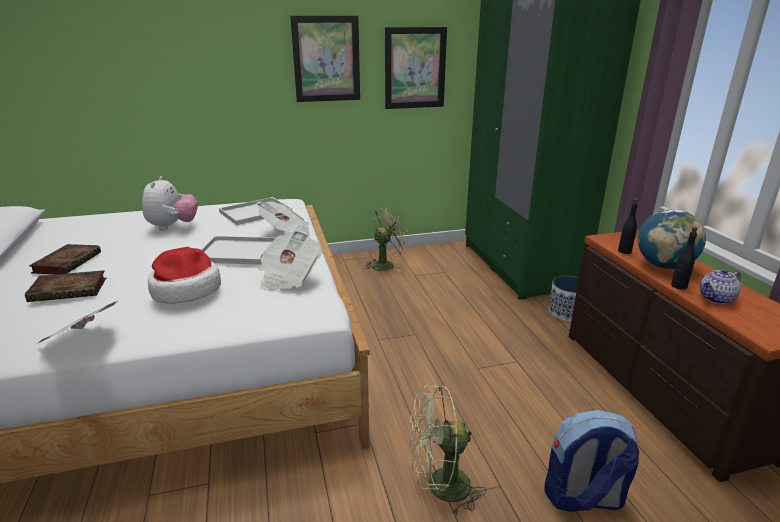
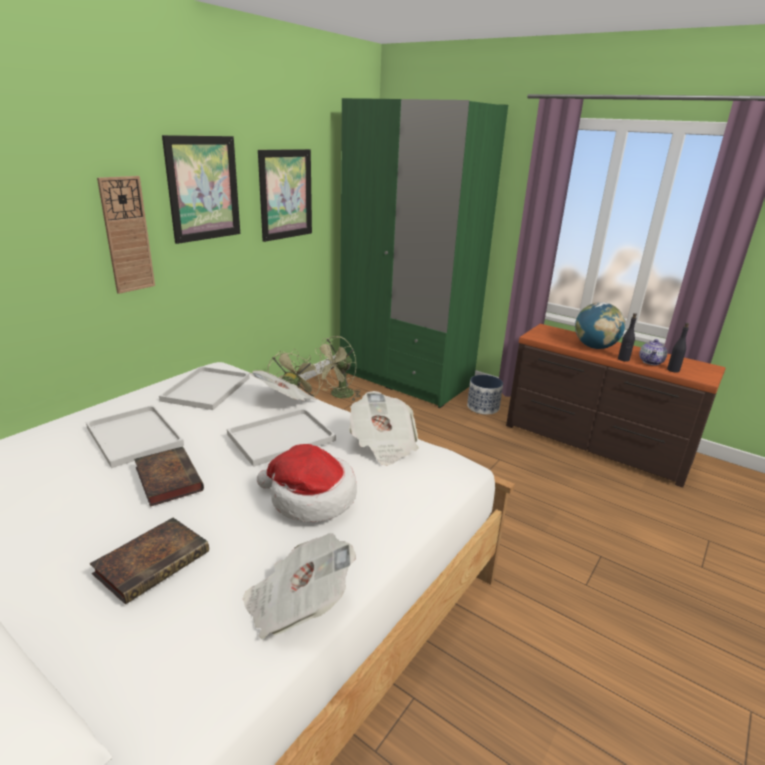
camera: 40 degrees left, 0 degrees up
(68, 262) = (63, 533): book -> book (167, 478)
(173, 226) = (132, 436): plush toy -> white tray
(256, 91) = (127, 235): none -> wall clock
(440, 488) = (573, 580): green fan -> green fan (339, 395)
(582, 498) = (645, 536): backpack -> none
(624, 251) = (560, 342): black bottle -> black bottle (673, 370)

